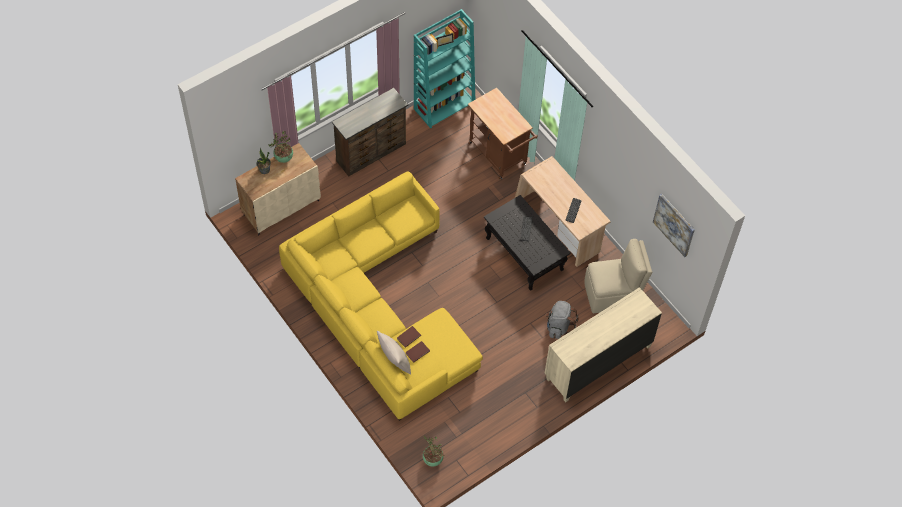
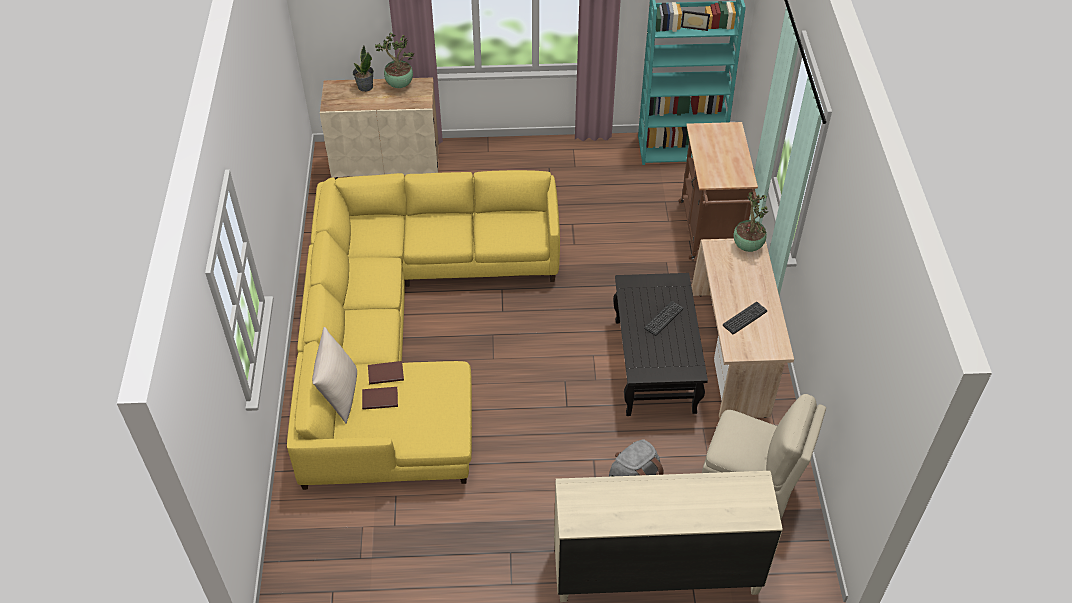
camera: 35 degrees right, 10 degrees down
(372, 153) = (546, 159): brown dresser -> none
(432, 459) = (300, 570): potted plant -> potted plant (747, 246)
(674, 225) = (873, 379): picture -> none

